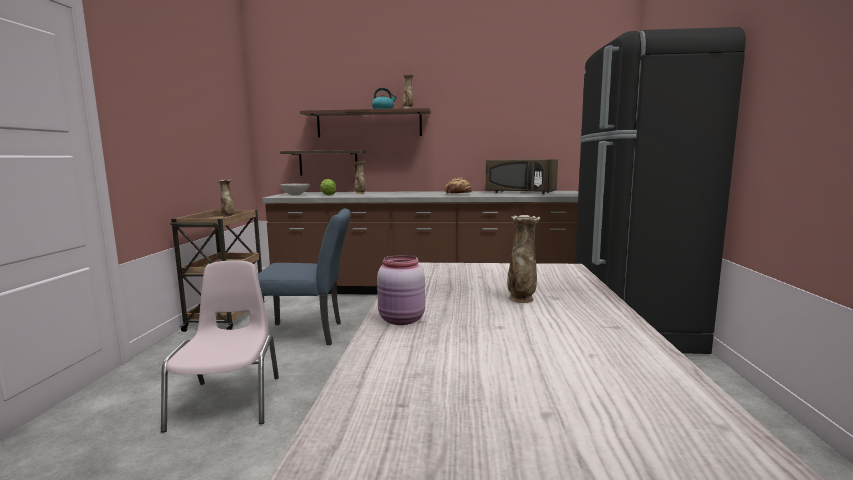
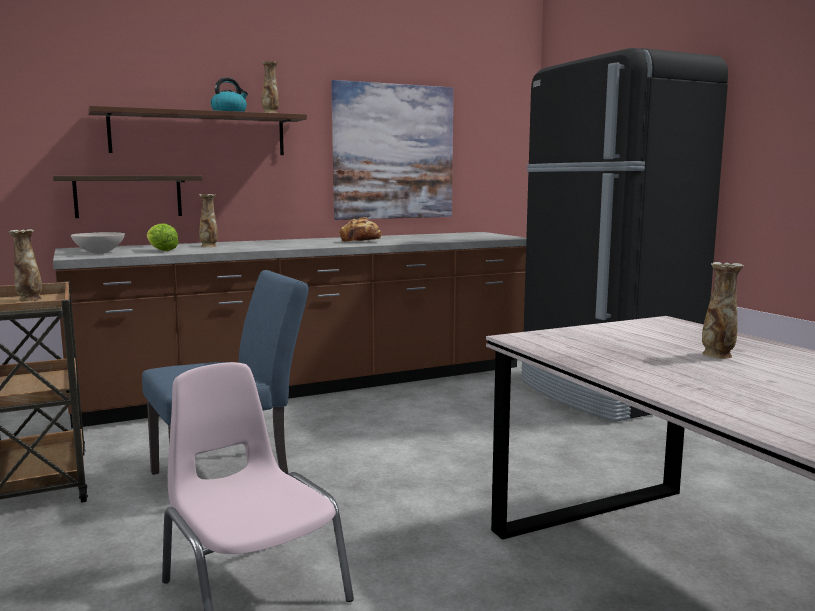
camera: 30 degrees left, 0 degrees up
(402, 320) = (682, 390): pink jar -> none
(502, 131) = (393, 152): none -> picture
(519, 192) = (432, 237): brown microwave -> none

